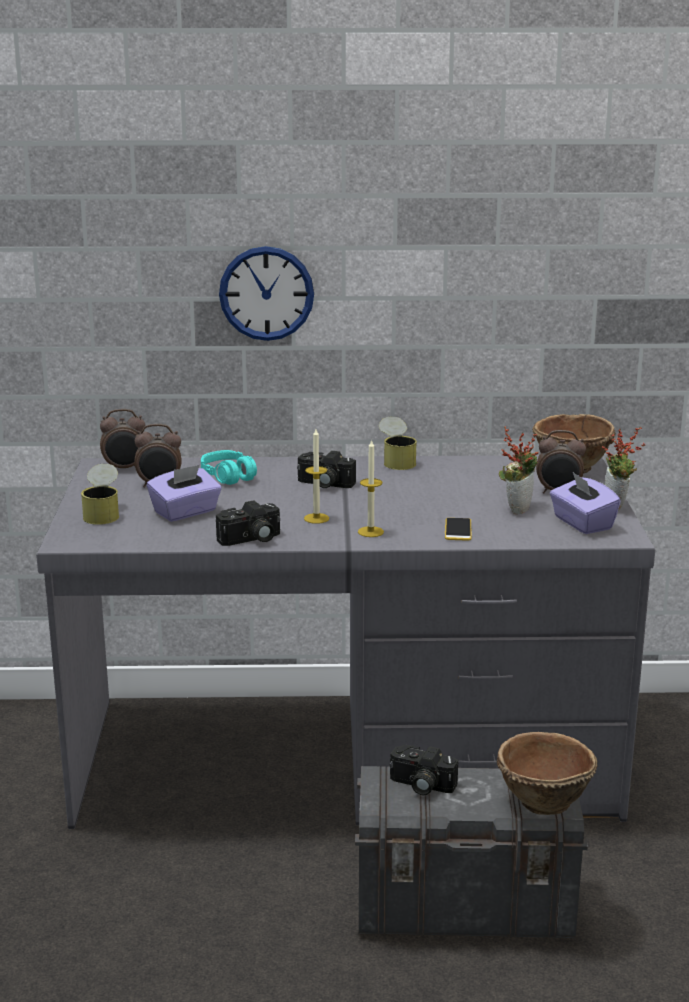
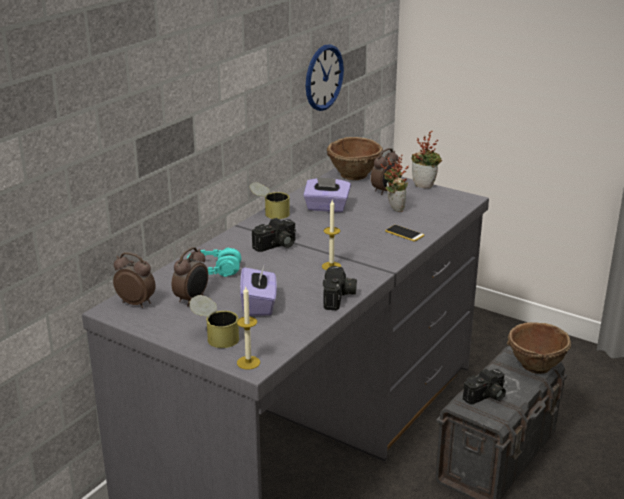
camera: 55 degrees left, 5 degrees up
(124, 469) = (136, 303): alarm clock -> alarm clock turned 90 degrees counterclockwise
(266, 293) = (182, 115): wall clock -> wall clock (324, 77)
(370, 532) = (375, 257): candle -> candle (248, 362)
(582, 523) = (436, 201): purple tissue box -> purple tissue box (326, 207)

